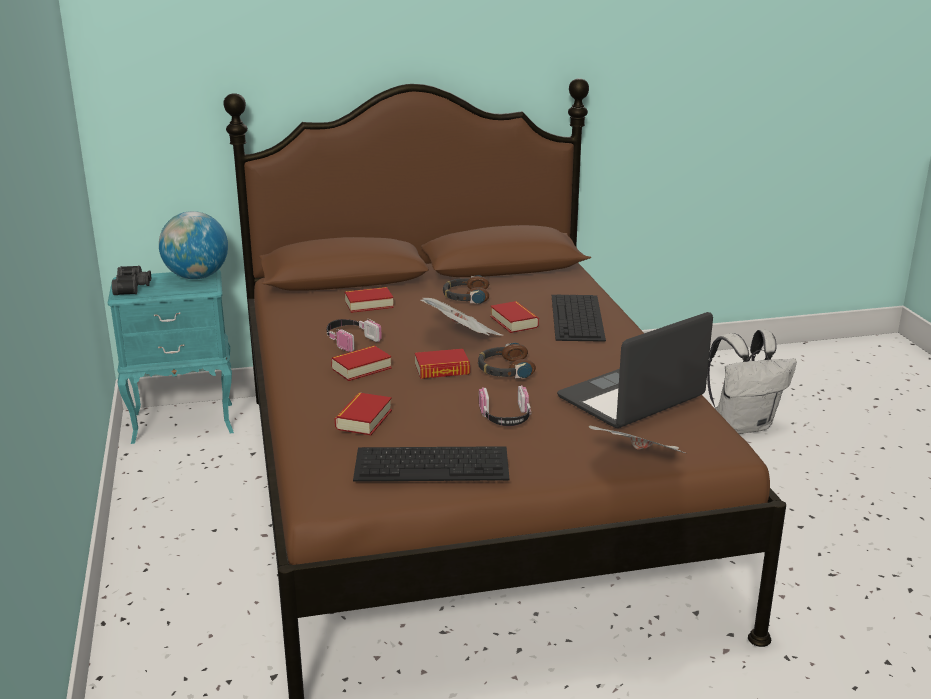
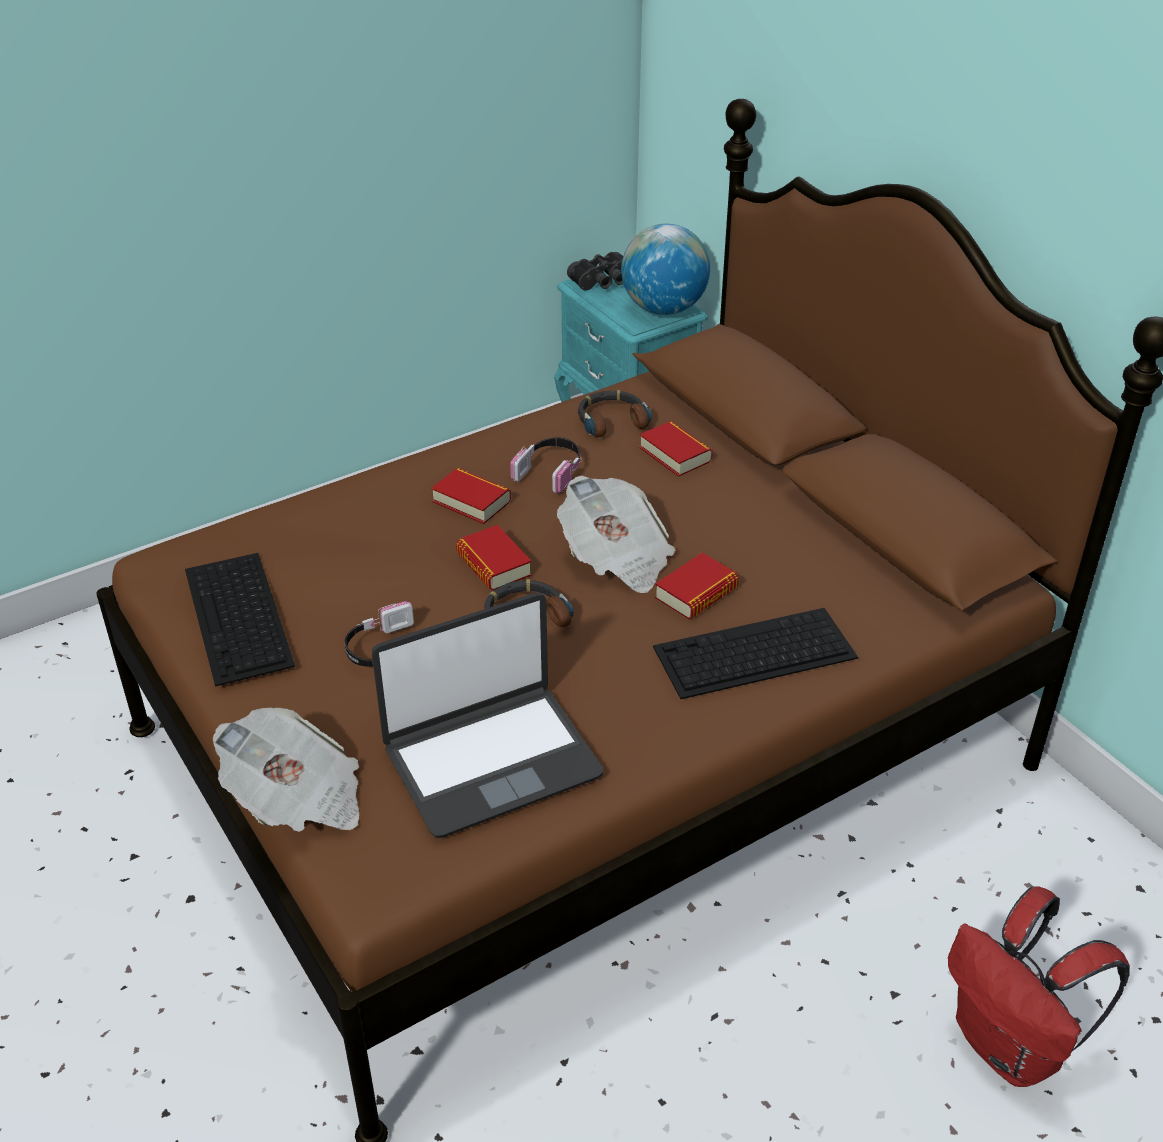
camera: 70 degrees right, 15 degrees up
(364, 419) = (328, 539): book -> none
(466, 296) = (763, 528): headphones -> headphones (611, 420)
(632, 398) = (491, 760): laptop -> laptop turned 120 degrees clockwise
(743, 425) = (1011, 1047): white backpack -> red backpack

